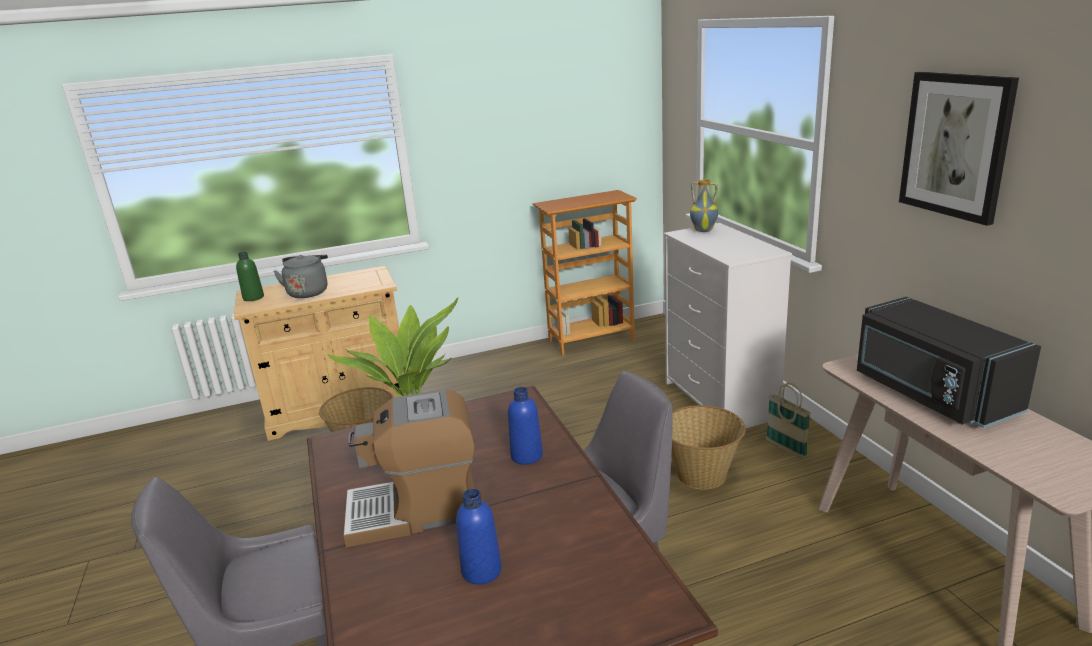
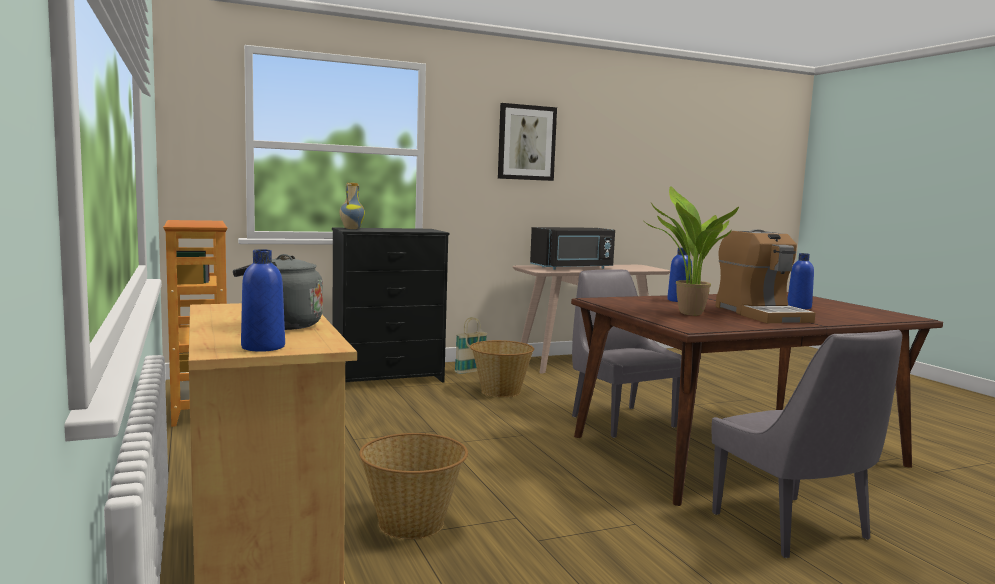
camera: 95 degrees left, 15 degrees down
(253, 298) = (263, 347): green bottle -> blue bottle
(720, 400) = (388, 378): white dresser -> black dresser

